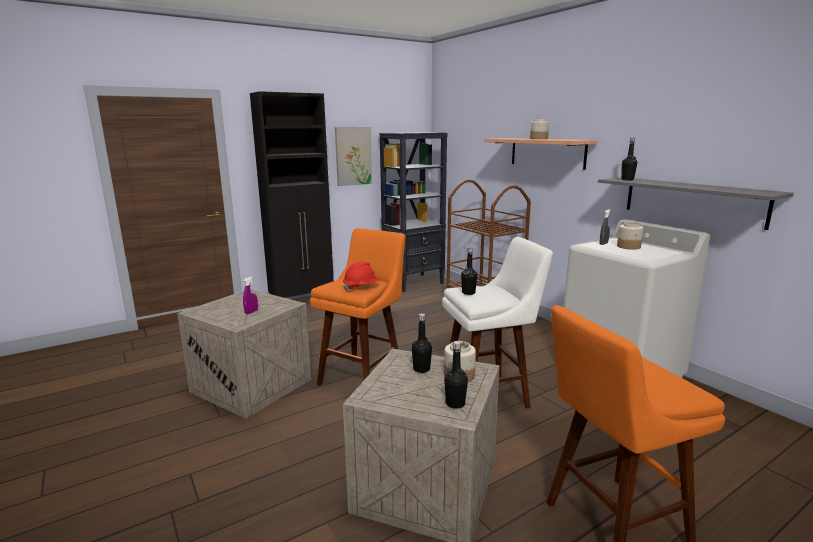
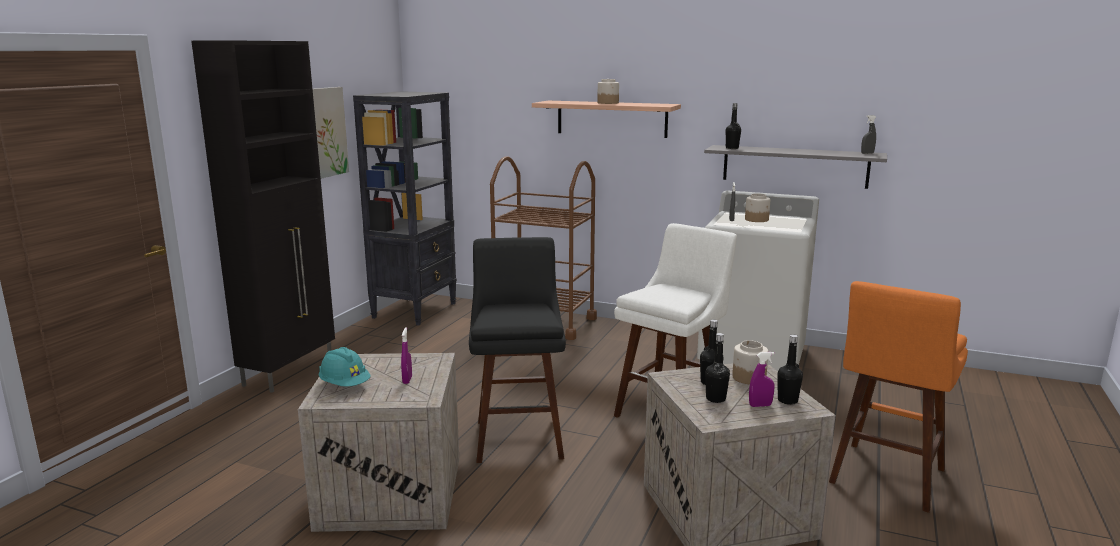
camera: 35 degrees left, 0 degrees up
(220, 306) = (345, 385): none -> turquoise hard hat
(361, 287) = (535, 314): red hard hat -> none
(364, 376) = (519, 435): orange stool -> black stool
(425, 399) = (760, 405): none -> purple spray bottle
(468, 293) = (656, 295): black bottle -> black bottle (715, 399)
(764, 191) = (867, 153): none -> grey spray bottle

